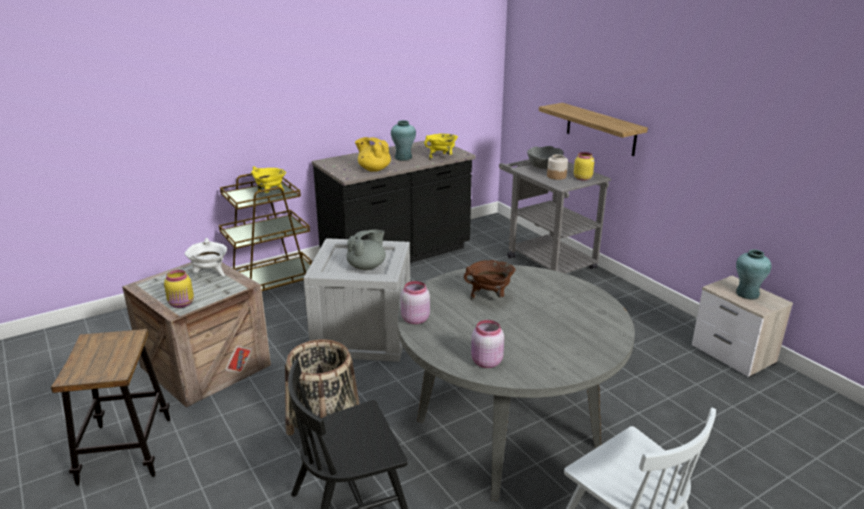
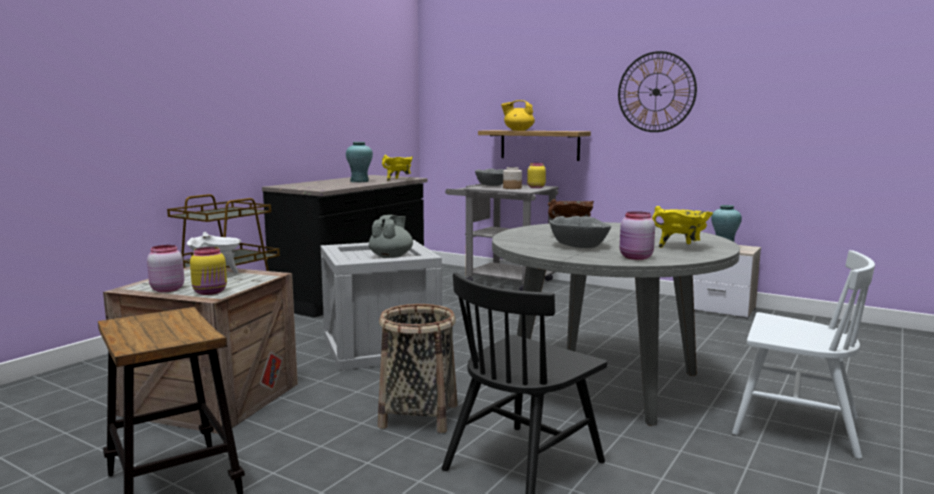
camera: 25 degrees left, 15 degrees down
(270, 194) = (233, 212): yellow cooking pot -> yellow cooking pot (682, 247)
(374, 169) = (341, 186): yellow teapot -> yellow teapot (518, 130)
(414, 319) = (525, 249): pink jar -> pink jar (166, 289)
(468, 324) = (579, 246): none -> grey bowl
(715, 100) = (656, 92): none -> wall clock

